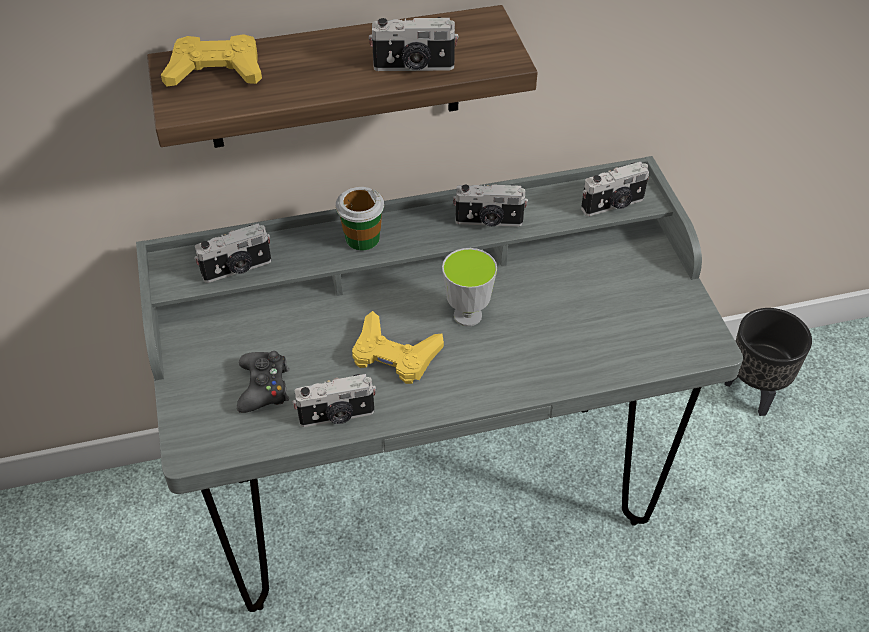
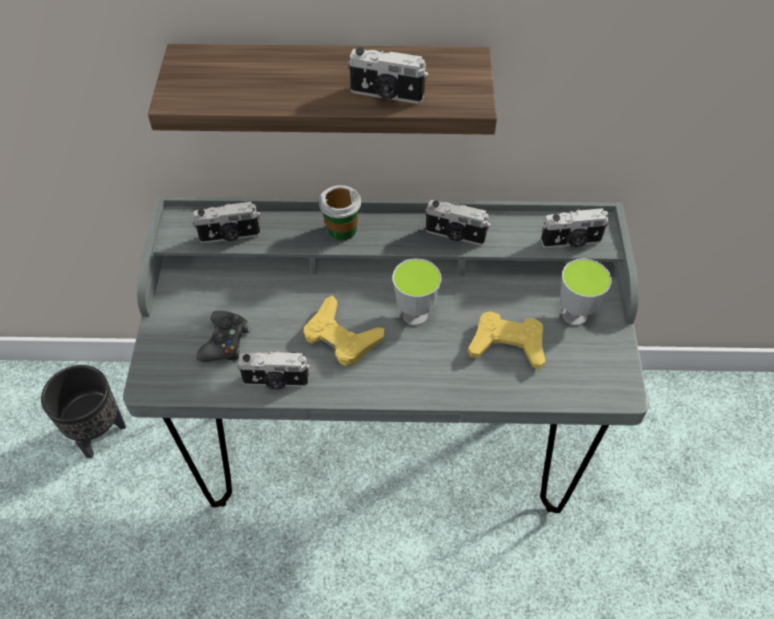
camera: 15 degrees right, 5 degrees up
(215, 71) = (217, 69): yellow game controller -> yellow game controller (507, 344)
(636, 281) = (574, 315): none -> cup
(752, 391) = (691, 417): black planter -> black planter (98, 433)

